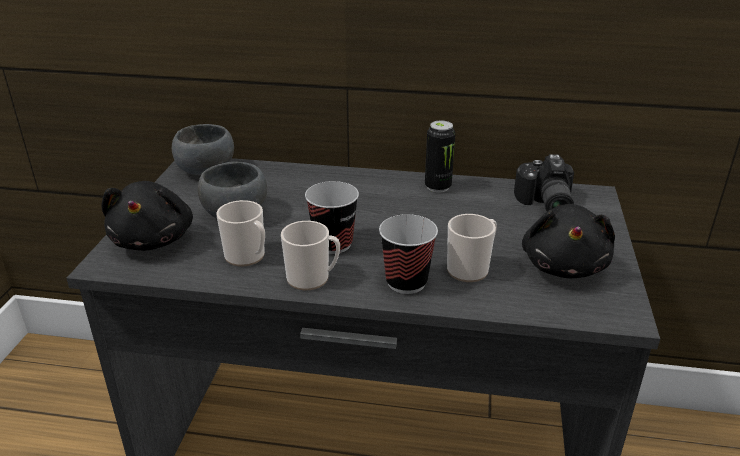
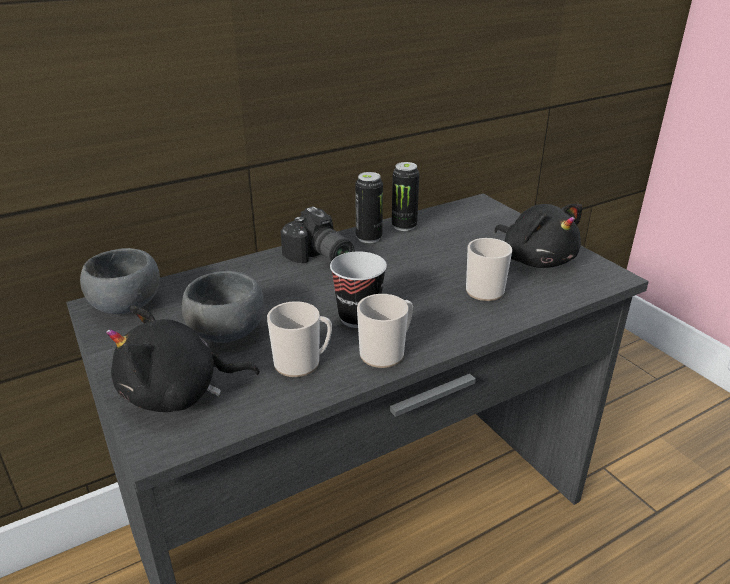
camera: 40 degrees left, 0 degrees up
(154, 239) = (179, 393): black plush toy -> black plush toy turned 120 degrees clockwise
(406, 282) = (459, 320): cup -> none
(484, 188) = (404, 226): none -> can
(544, 205) = (461, 223): camera -> camera (319, 257)

